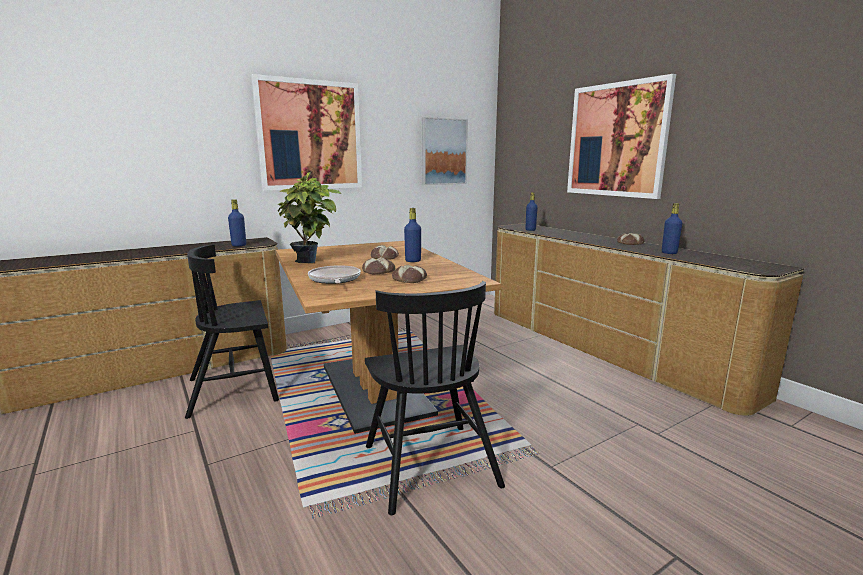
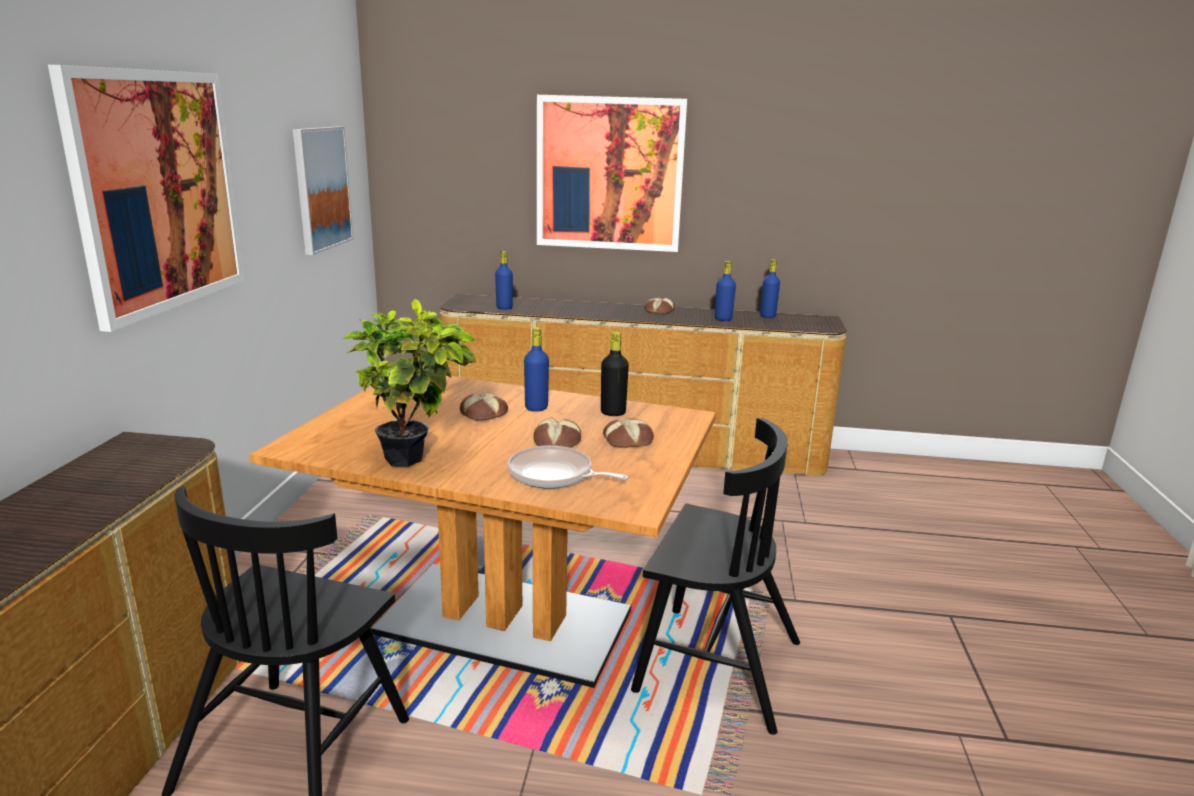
camera: 50 degrees left, 5 degrees up
(239, 245) = (149, 470): blue bottle -> blue bottle (767, 316)
(441, 270) = (613, 413): none -> black bottle

